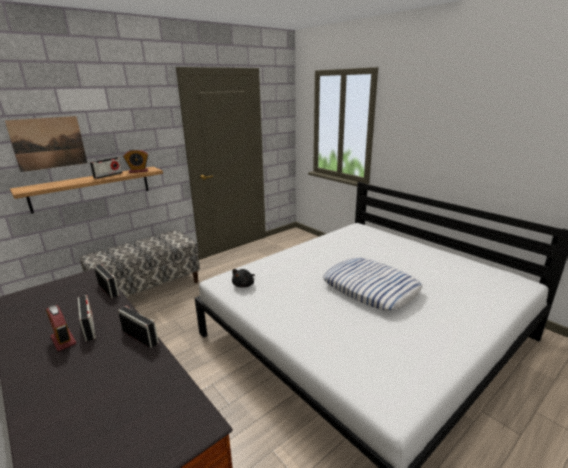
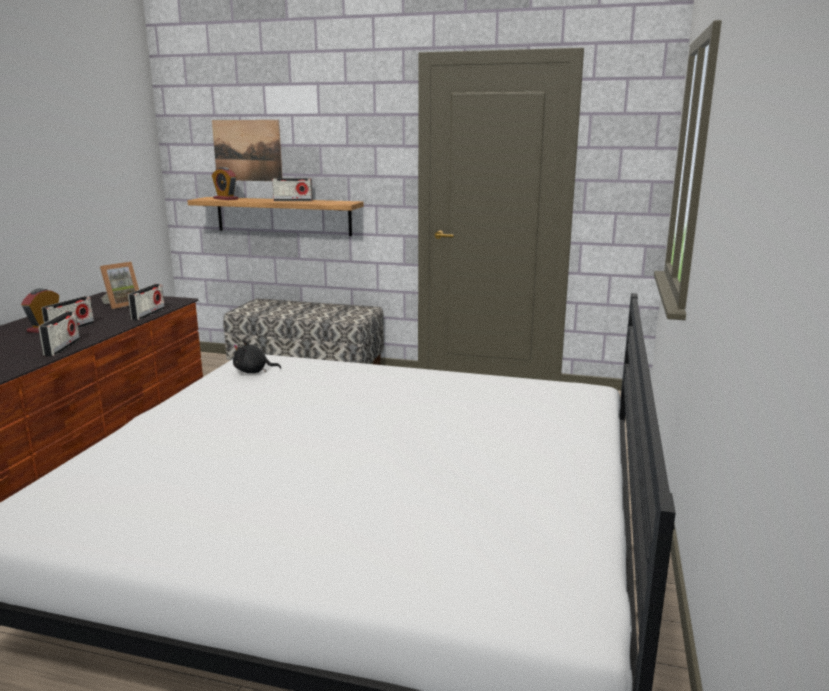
camera: 55 degrees right, 5 degrees down
(57, 296) = (122, 304): none -> picture frame
(138, 171) = (329, 202): alarm clock -> alarm clock (225, 199)
(370, 288) = (328, 446): pillow -> none

